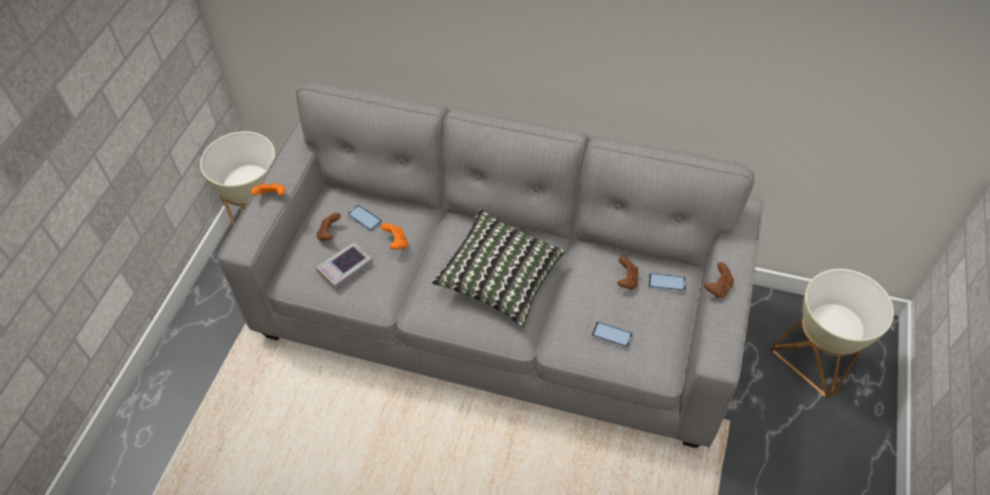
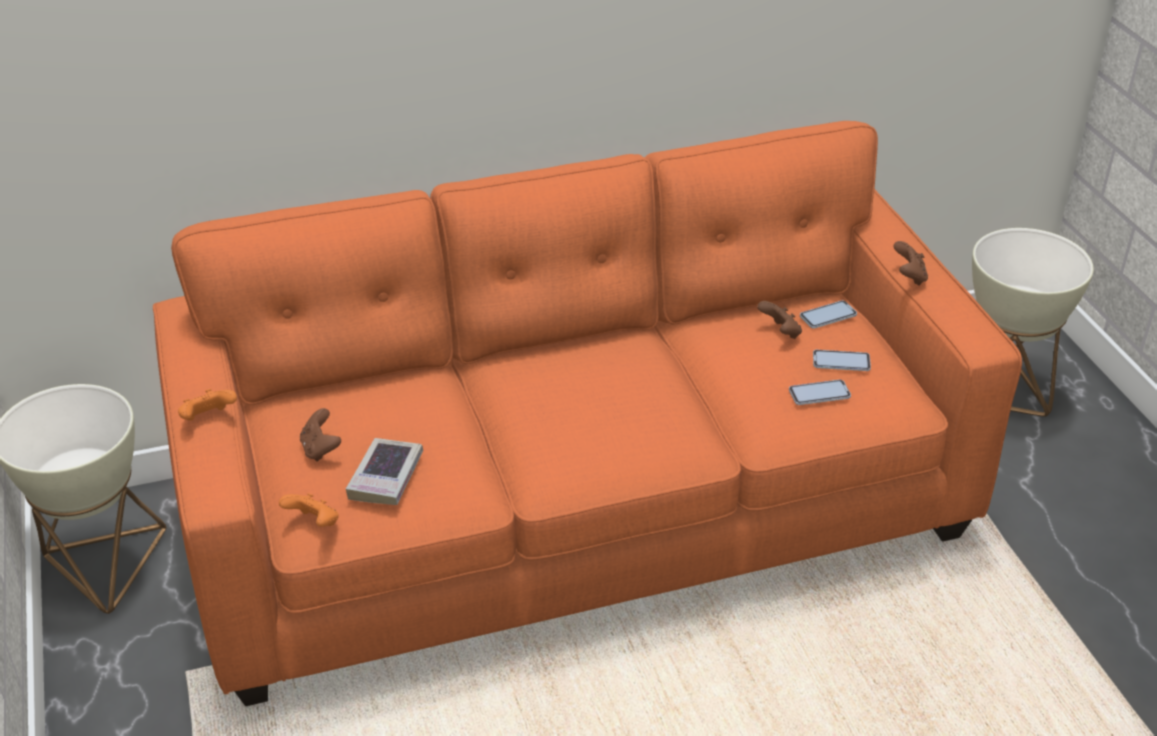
camera: 35 degrees left, 15 degrees down
(365, 218) = (358, 410): phone -> phone (841, 362)
(396, 243) = (434, 418): orange game controller -> orange game controller (314, 523)
(497, 315) = (579, 514): grey sofa -> orange sofa
(500, 278) = (620, 397): pillow -> none

